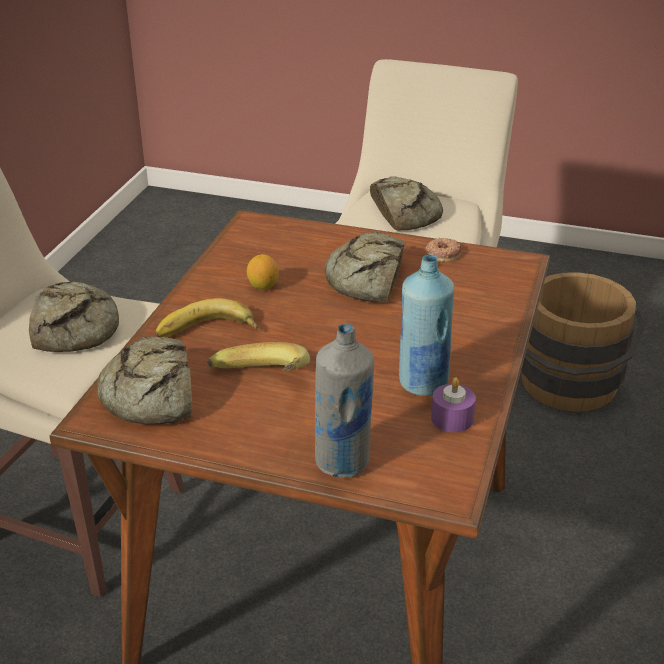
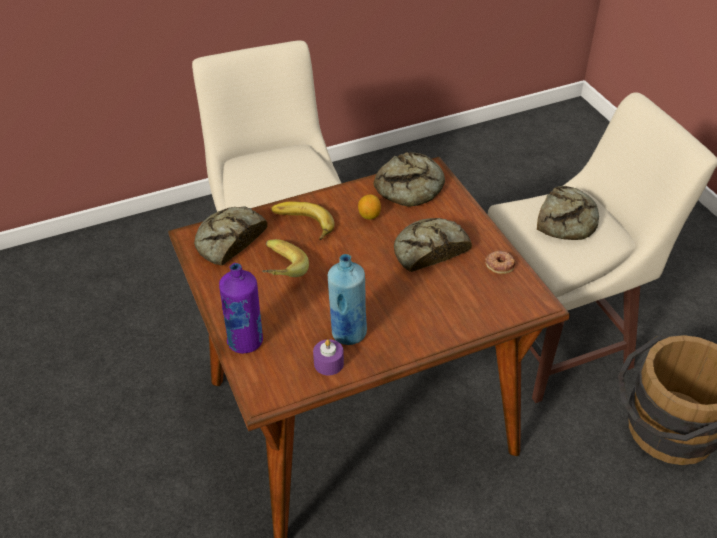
camera: 50 degrees right, 10 degrees up
(77, 327) = (284, 179): bread -> bread (412, 187)
(343, 462) = (246, 342): grey bottle -> purple bottle

